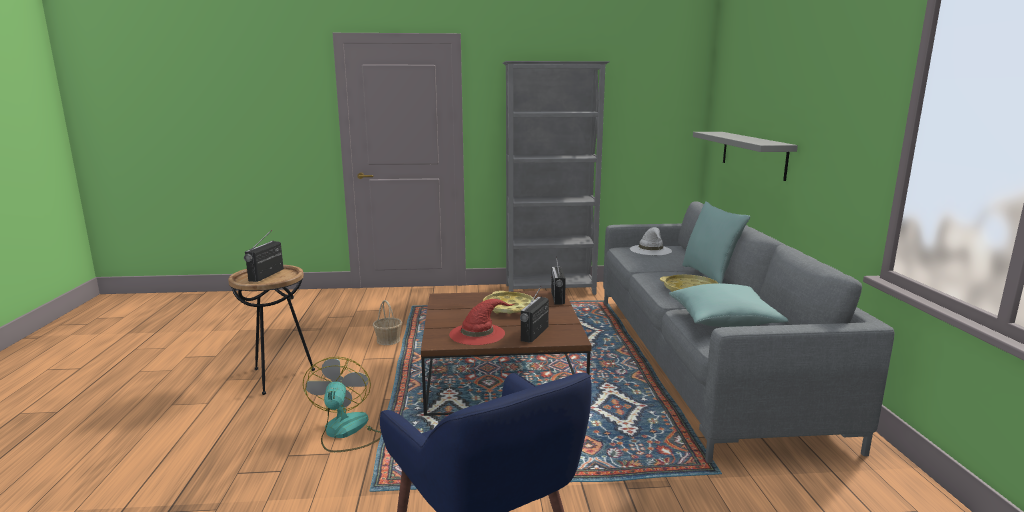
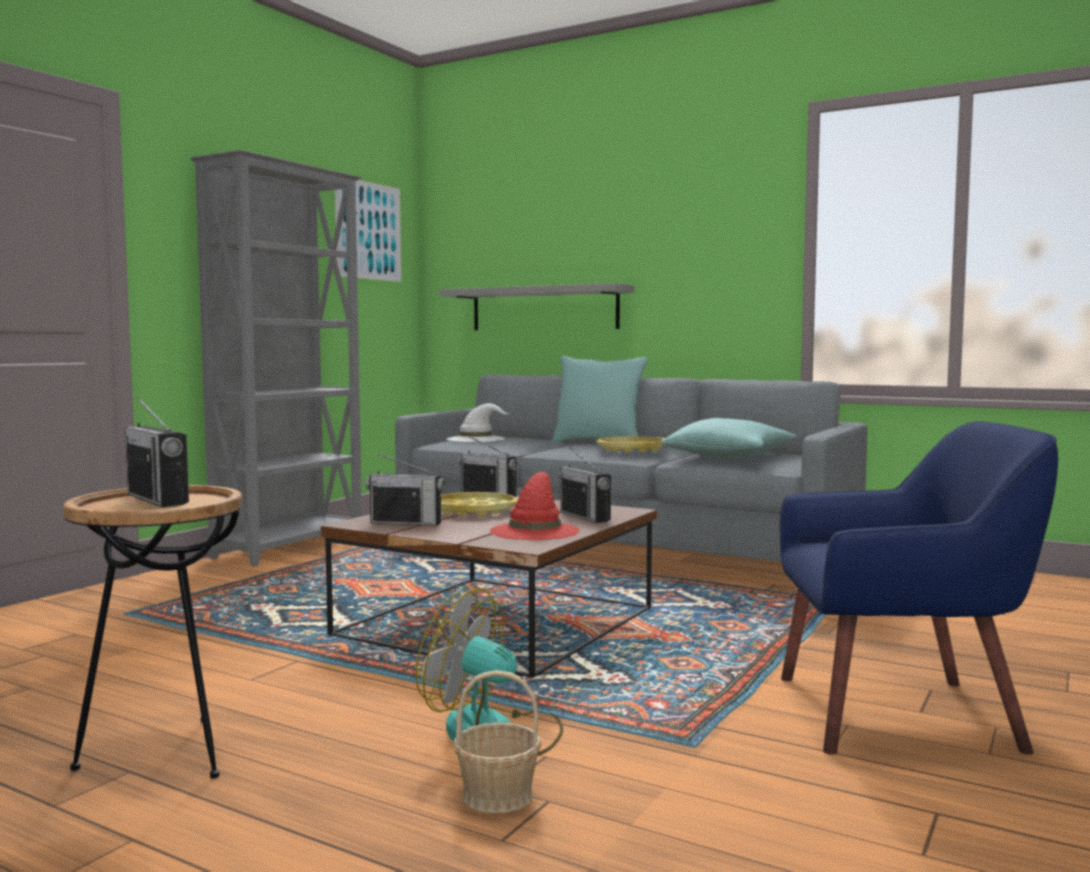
camera: 55 degrees left, 10 degrees down
(388, 340) = (220, 652): basket -> basket (497, 795)
(457, 304) = (406, 523): none -> radio
(653, 88) = (368, 230): none -> picture

